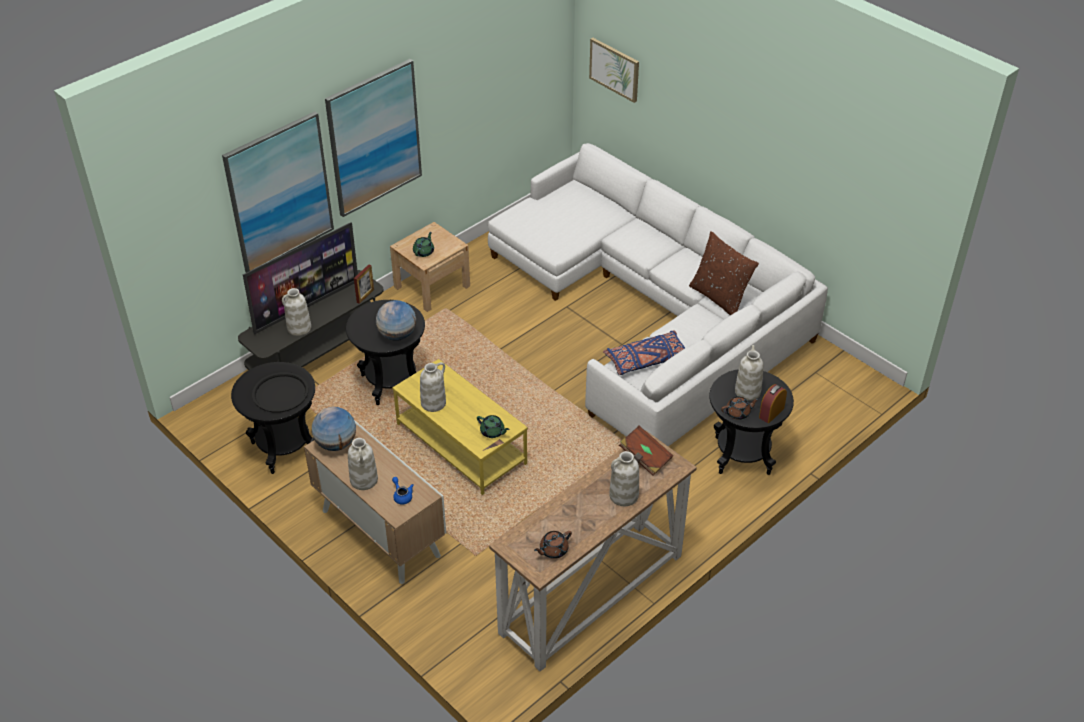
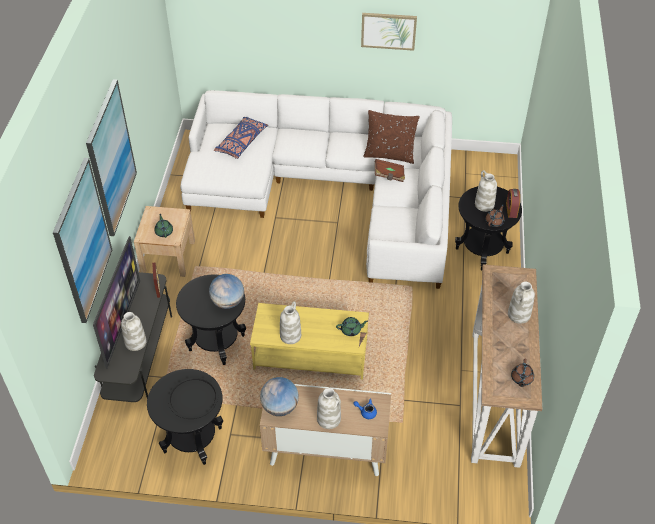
camera: 40 degrees left, 5 degrees up
(614, 69) = (216, 23): picture -> picture (388, 30)
(644, 458) = (502, 282): brown book -> brown book (389, 175)
(646, 360) = (392, 221): blue pillow -> blue pillow (241, 142)

